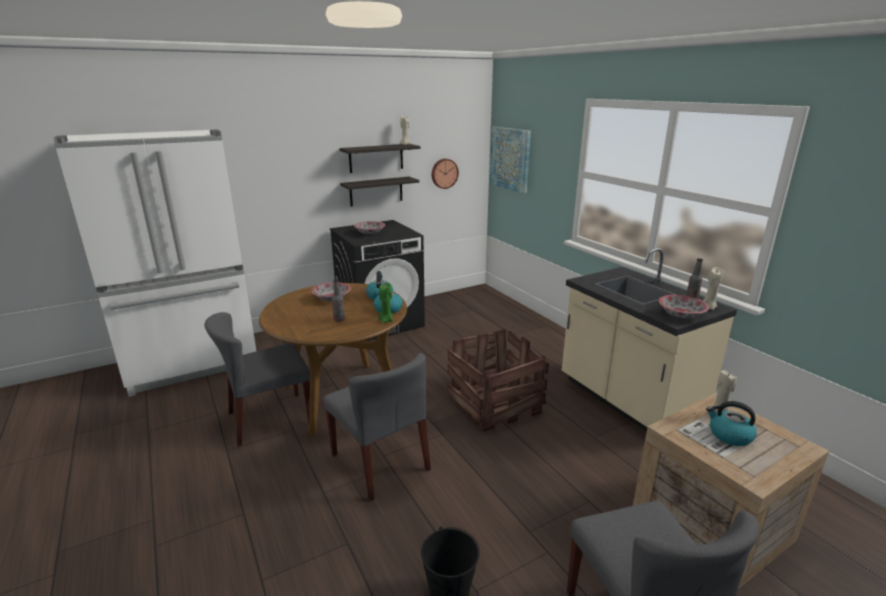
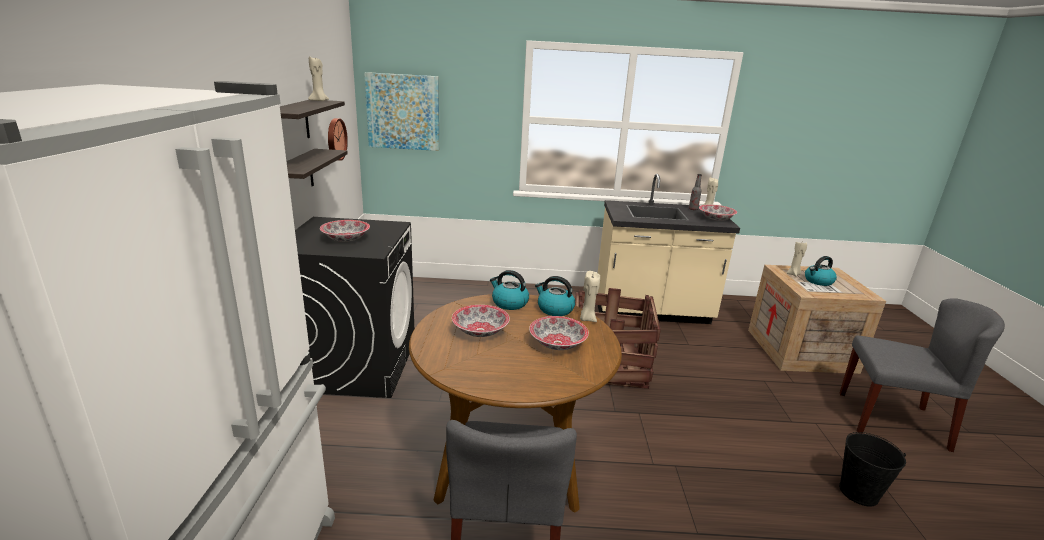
camera: 60 degrees left, 0 degrees up
(339, 320) = (558, 343): bottle -> bowl
(380, 462) = (664, 470): grey chair -> none
(386, 320) = (587, 319): green candle -> beige candle

